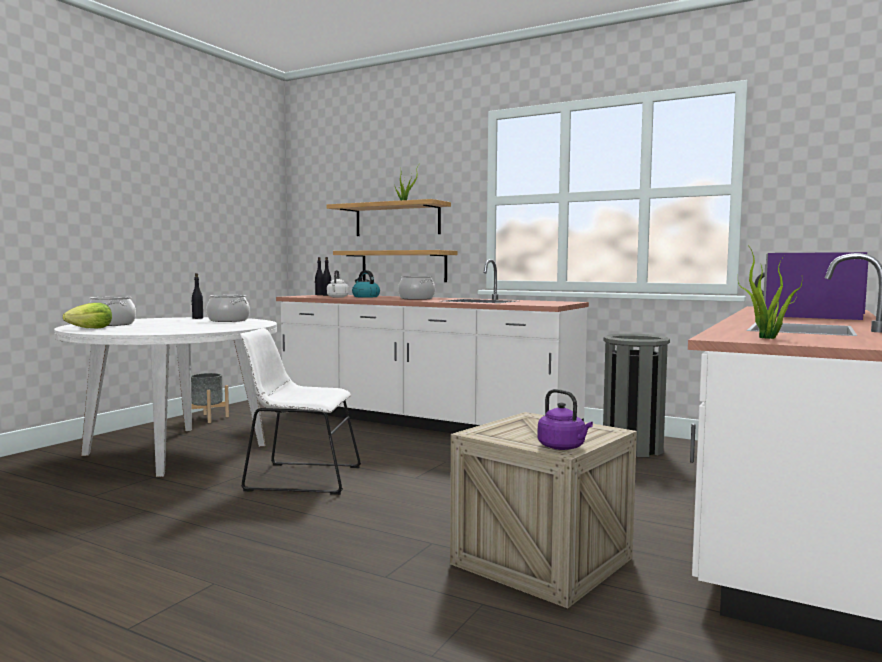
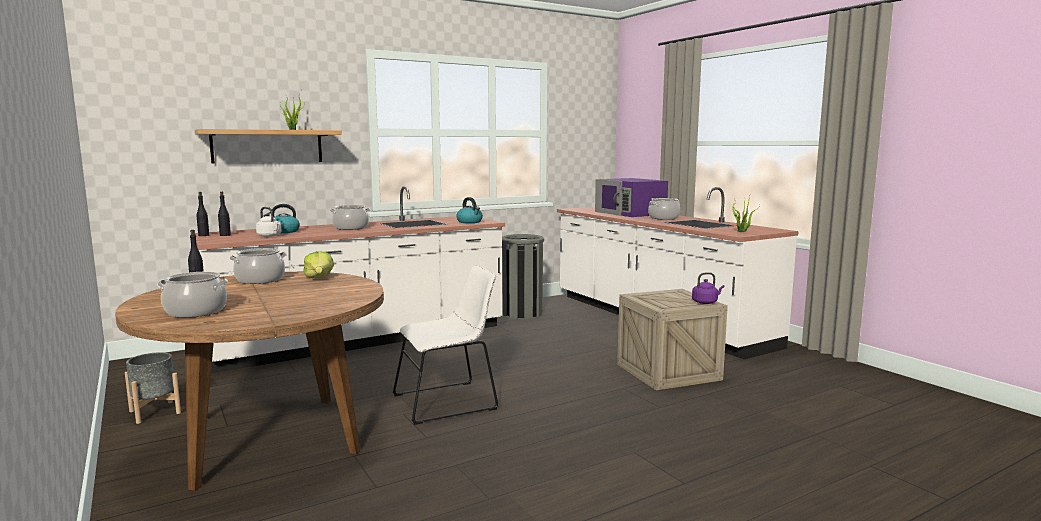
camera: 60 degrees left, 5 degrees up
(91, 329) = (241, 319): lettuce -> lettuce (319, 277)
(176, 450) = (270, 438): white dining table -> brown dining table
(298, 478) = (449, 401): white chair -> white chair turned 150 degrees counterclockwise
(403, 266) = (279, 194): shelf -> none
(531, 303) = (470, 222): none -> kettle
(810, 320) = (663, 218): none -> cooking pot

